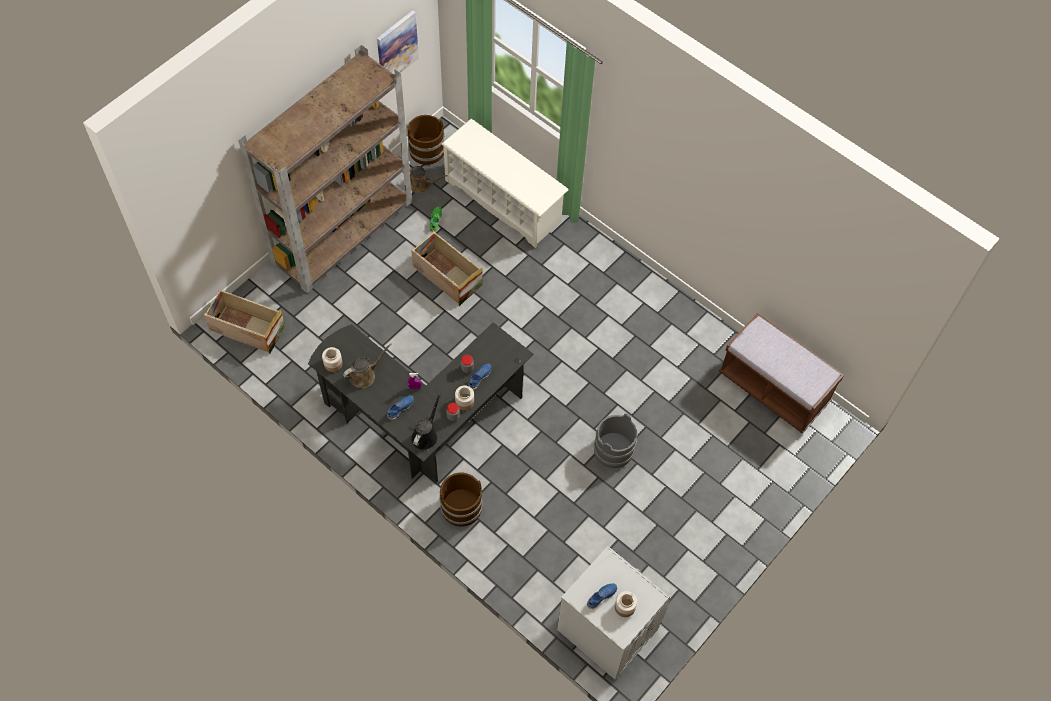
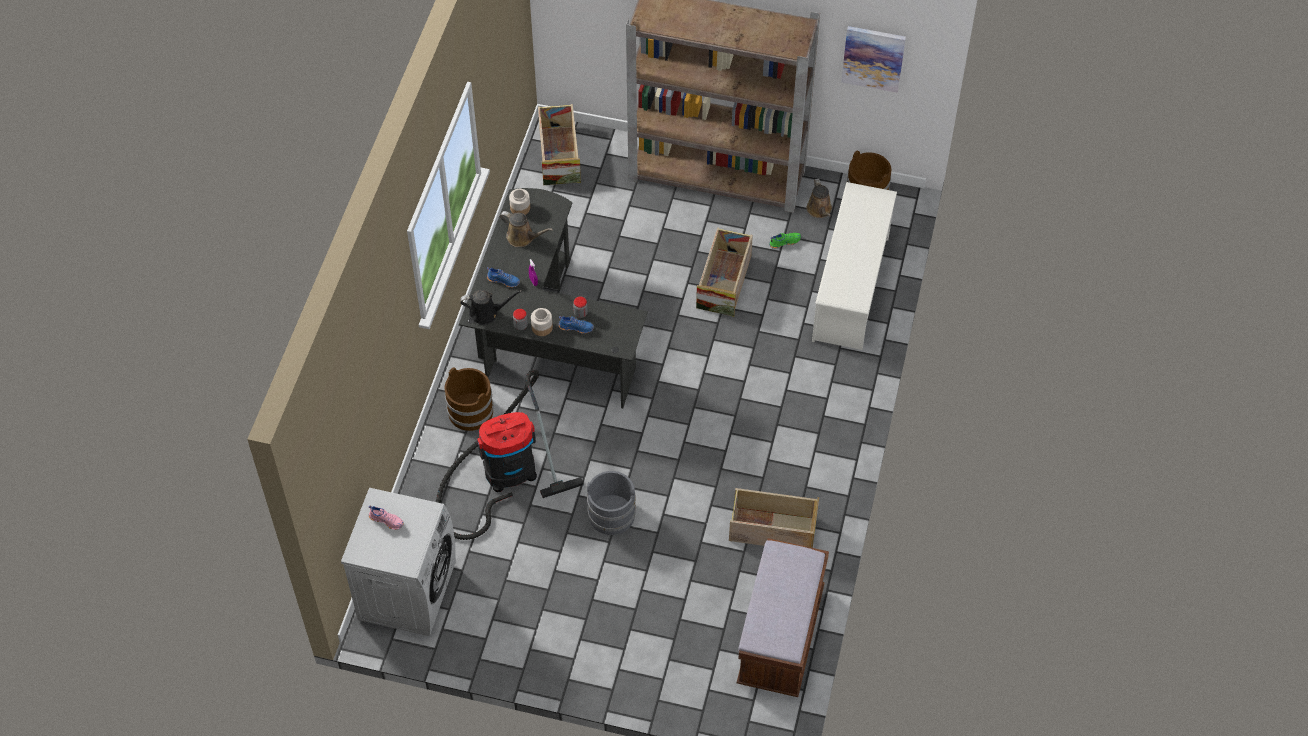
camera: 65 degrees right, 5 degrees down
(535, 509) = (504, 474): none -> vacuum cleaner
(601, 596) = (387, 520): blue shoe -> pink shoe
(625, 607) = (386, 544): jar -> none
(682, 351) = (771, 530): none -> crate

